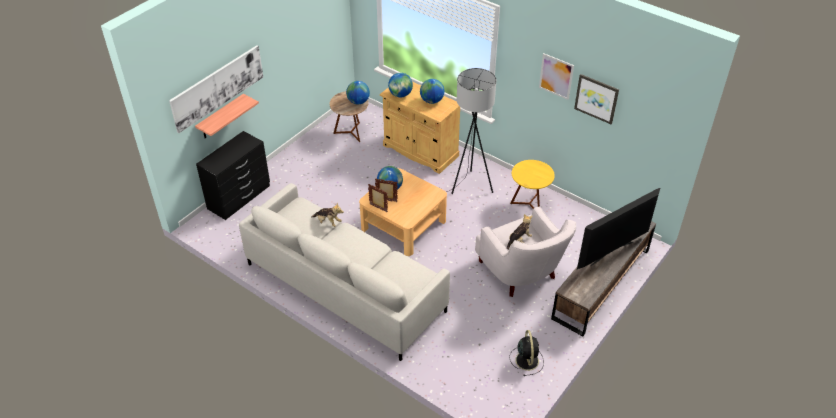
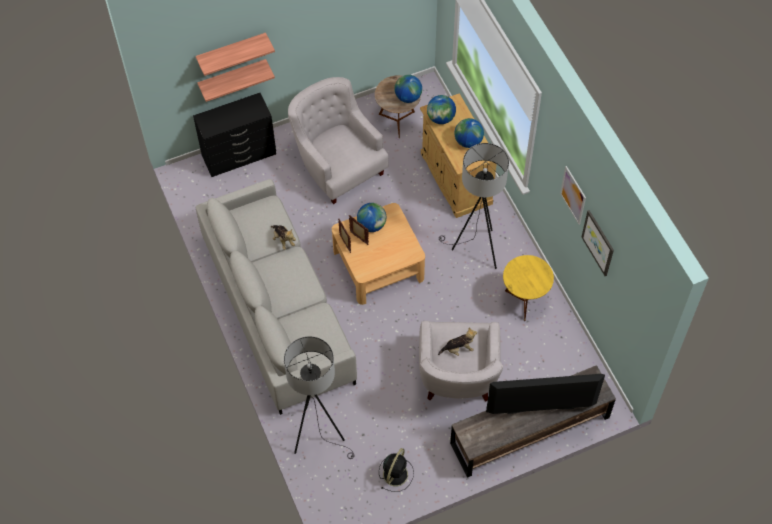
camera: 30 degrees right, 15 degrees up
(217, 87) = (232, 51): picture -> shelf
(325, 175) = (338, 165): none -> white armchair
(444, 360) = (319, 434): none -> grey floor lamp

